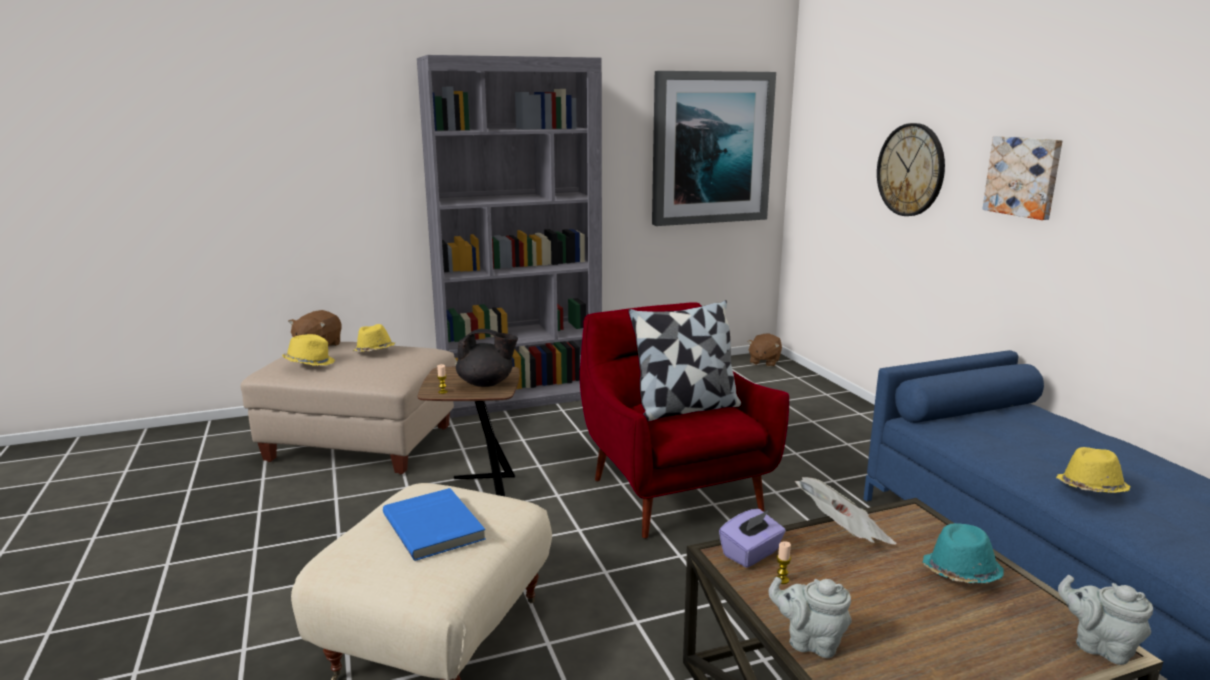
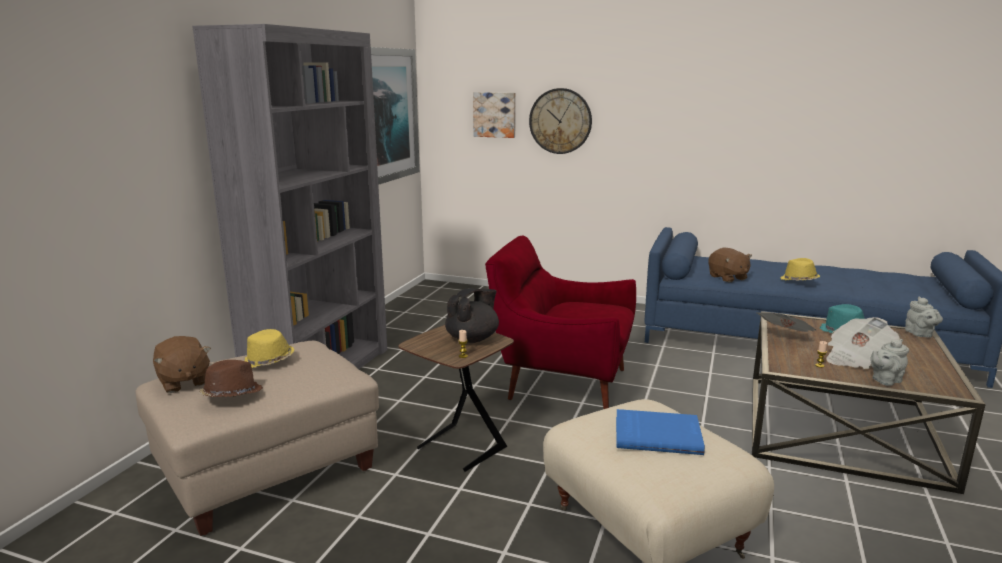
camera: 50 degrees left, 0 degrees up
(310, 363) = (231, 395): yellow hat -> brown hat
(685, 409) = (582, 312): pillow -> none
(751, 554) = (787, 362): purple tissue box -> none
(764, 362) = (436, 288): brown plush toy -> brown plush toy (727, 278)
(860, 604) = (856, 359): none -> newspaper
(1023, 176) = (657, 119): picture -> picture (495, 114)
(1099, 647) = (920, 334): grey teapot -> grey teapot turned 90 degrees counterclockwise

